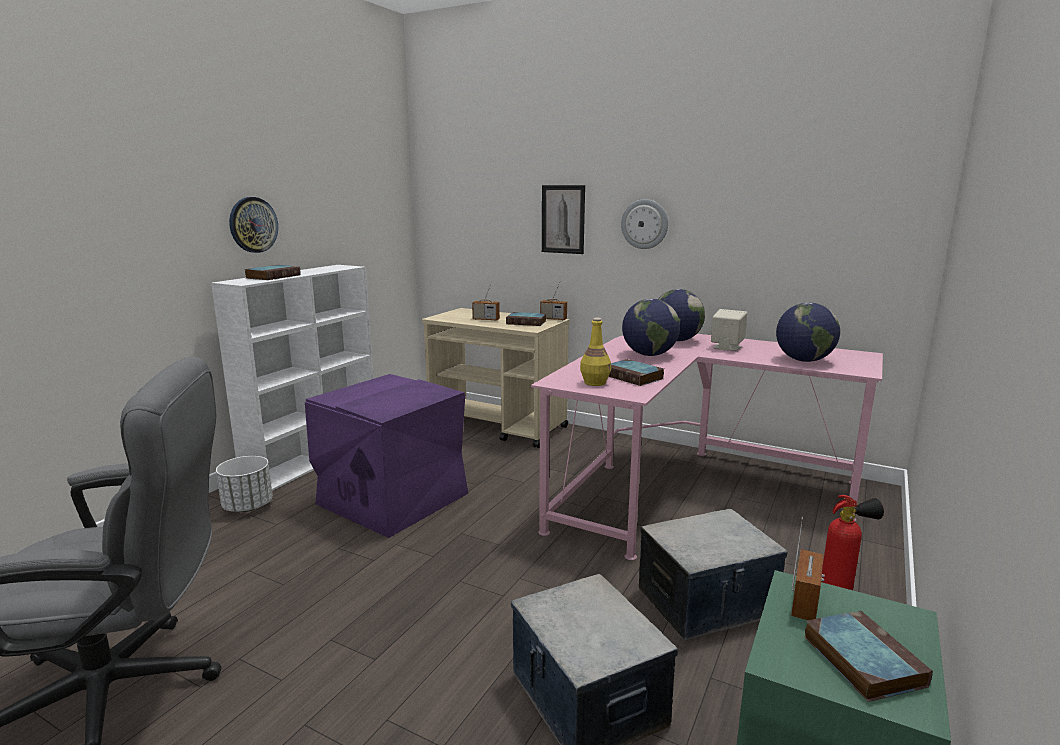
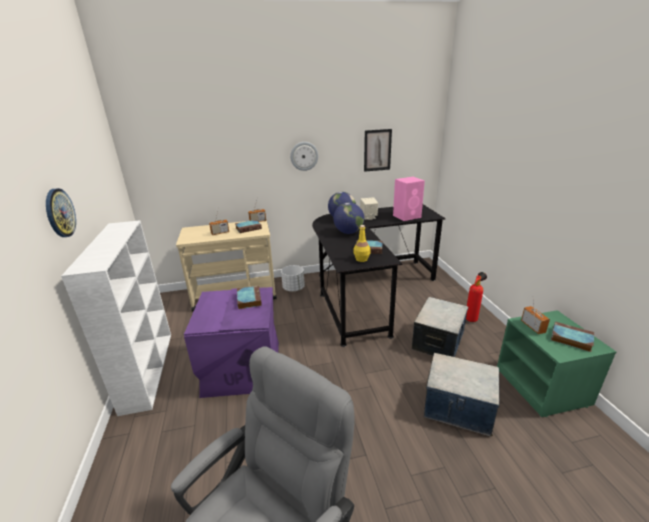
camera: 40 degrees left, 10 degrees up
(248, 506) = (153, 426): white planter -> white planter (293, 288)
(273, 276) = (99, 252): book -> book (249, 299)
(563, 219) = (250, 158): picture -> picture (377, 150)
(689, 488) = (367, 291): pink desk -> black desk
(803, 360) = (407, 216): globe -> pink speaker

